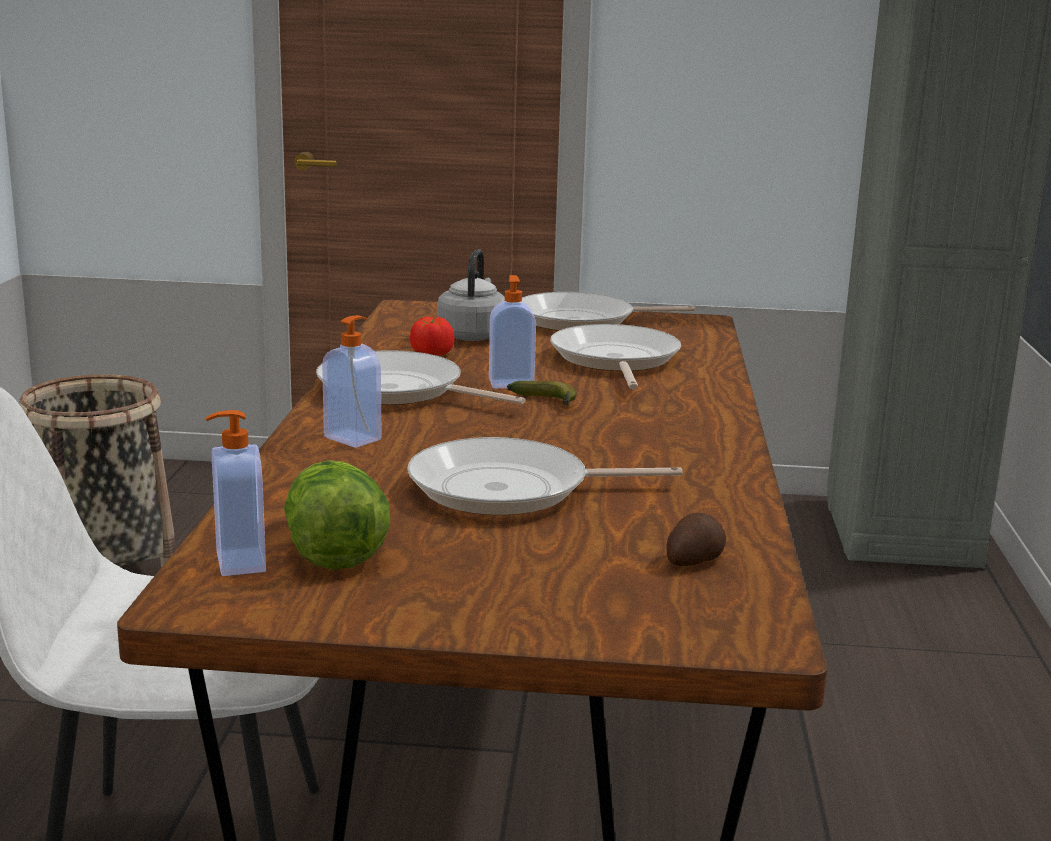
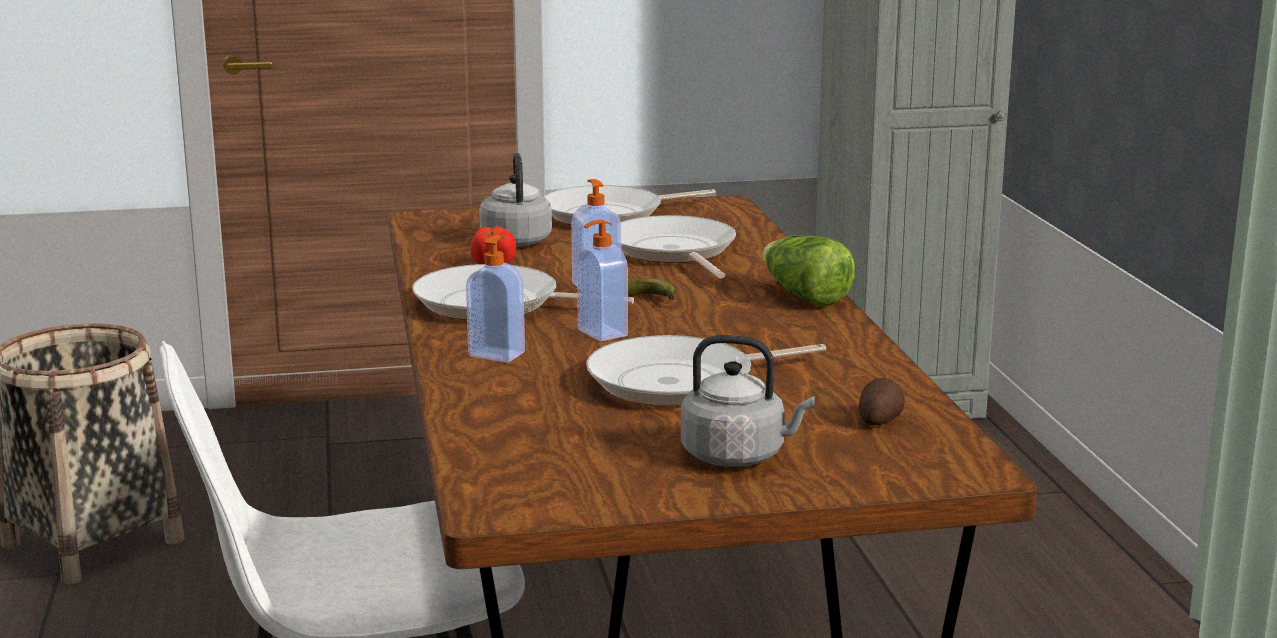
camera: 15 degrees left, 0 degrees up
(238, 562) = (502, 473): soap dispenser -> soap dispenser (601, 333)
(333, 548) = (572, 450): lettuce -> lettuce (803, 296)
(502, 580) = (738, 456): none -> grey kettle

